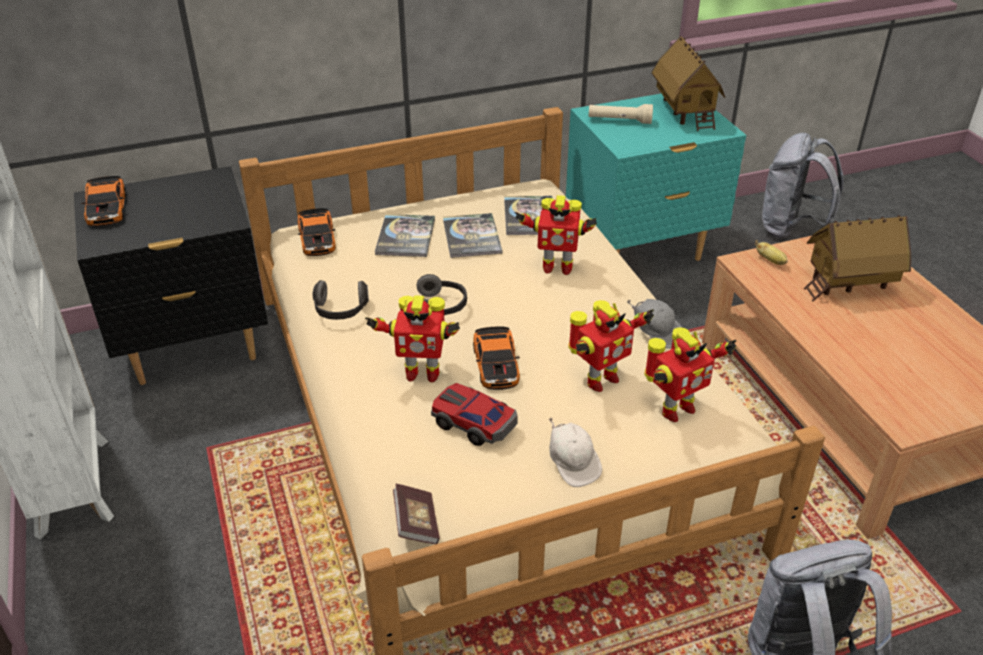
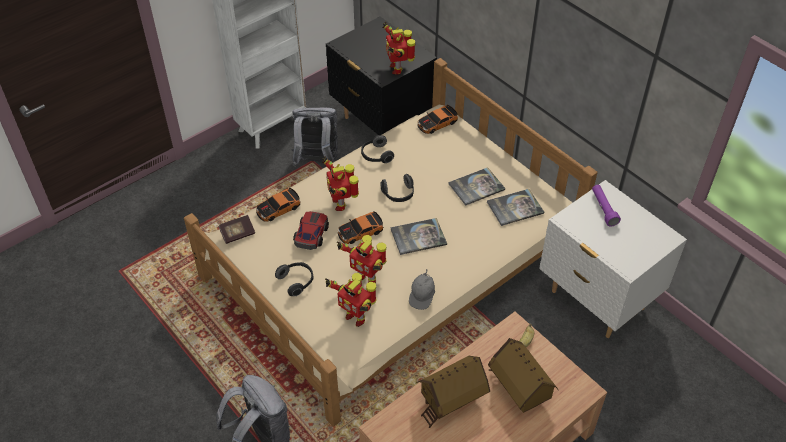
camera: 70 degrees right, 10 degrees up
(107, 208) = (371, 33): toy car -> toy car (278, 208)
(405, 236) = (459, 158): book -> book (418, 237)
(556, 267) = (465, 234): toy robot -> toy robot (397, 68)
(573, 464) = (297, 281): white cap -> headphones
(619, 121) = (603, 209): beige flashlight -> purple flashlight
(641, 251) = (597, 300): turquoise nightstand -> white nightstand
(684, 112) = (642, 242): toy house -> toy house (451, 400)
(790, 228) = (691, 392): grey backpack -> grey backpack (317, 162)

